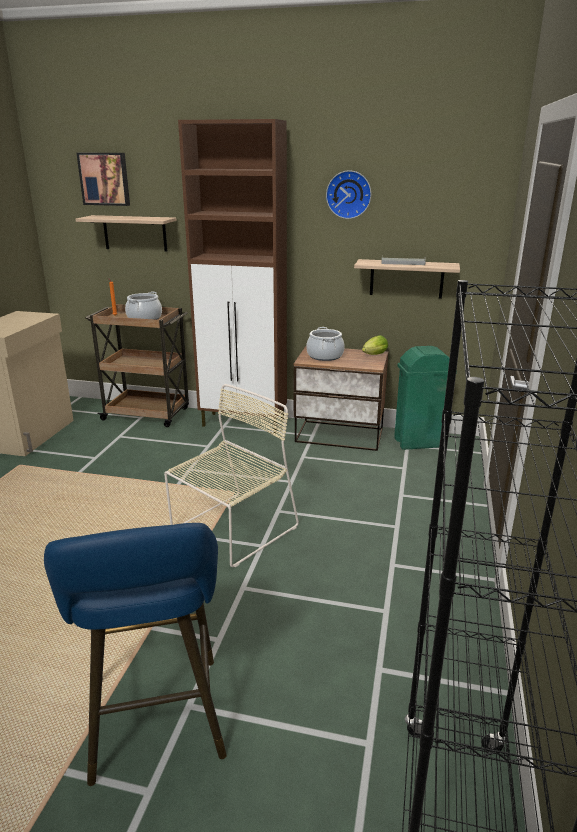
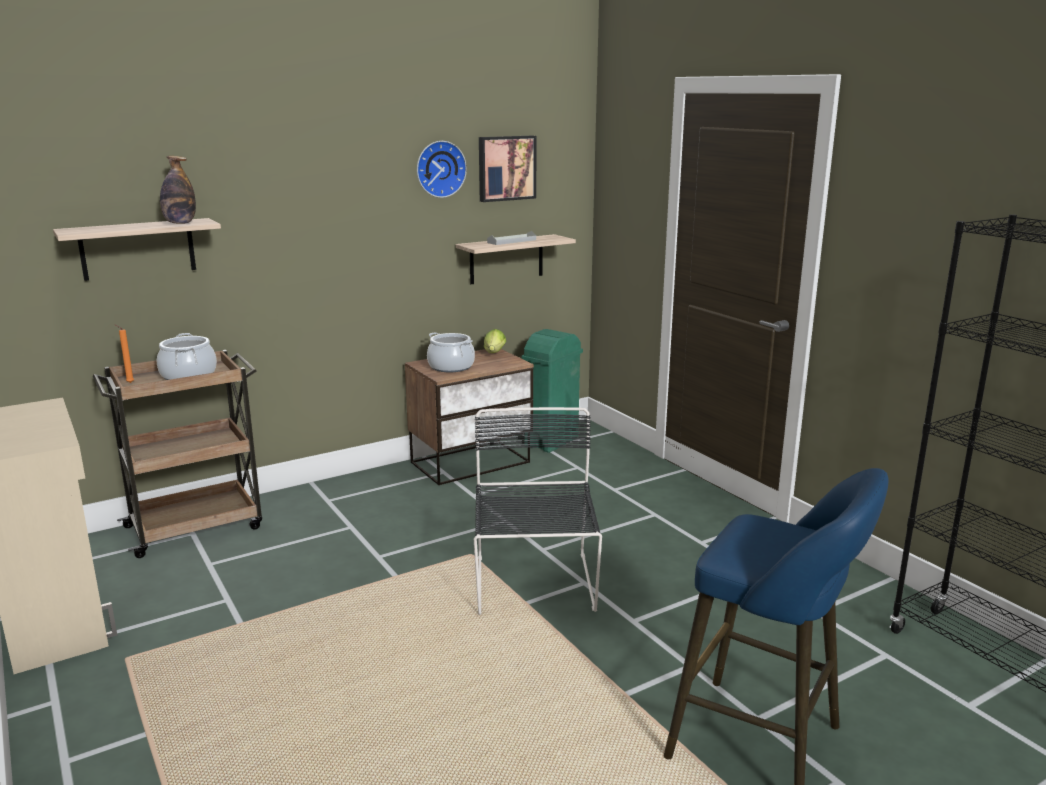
camera: 45 degrees left, 5 degrees down
(105, 179) = (78, 169): picture -> picture (506, 168)
(148, 218) = (180, 223): none -> bottle
(232, 530) = (534, 585): beige chair -> black chair
(244, 423) = (347, 489): brown cabinet -> none

